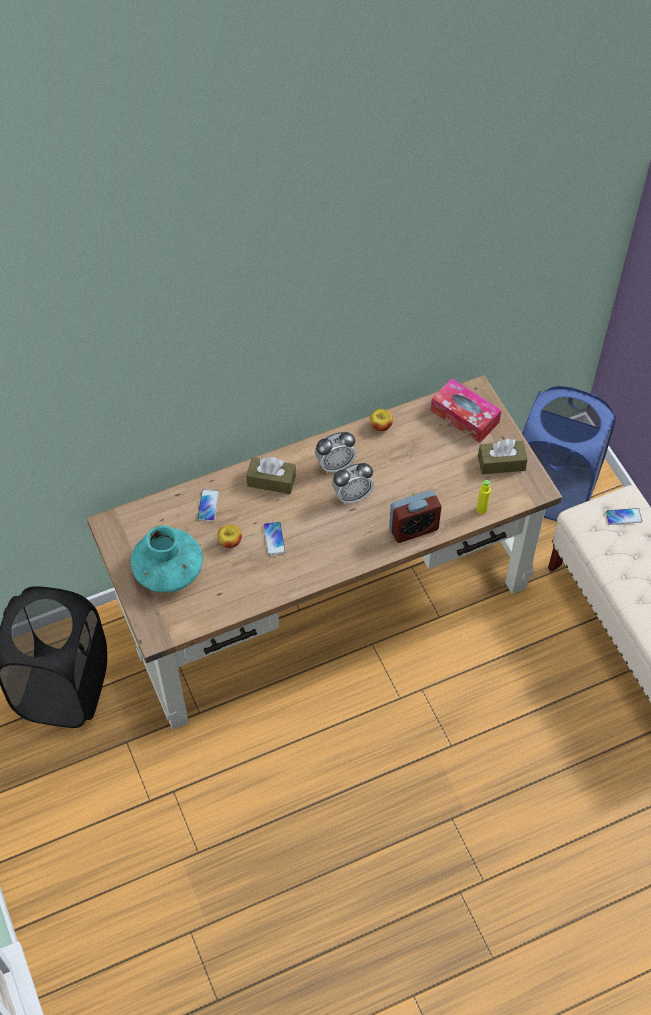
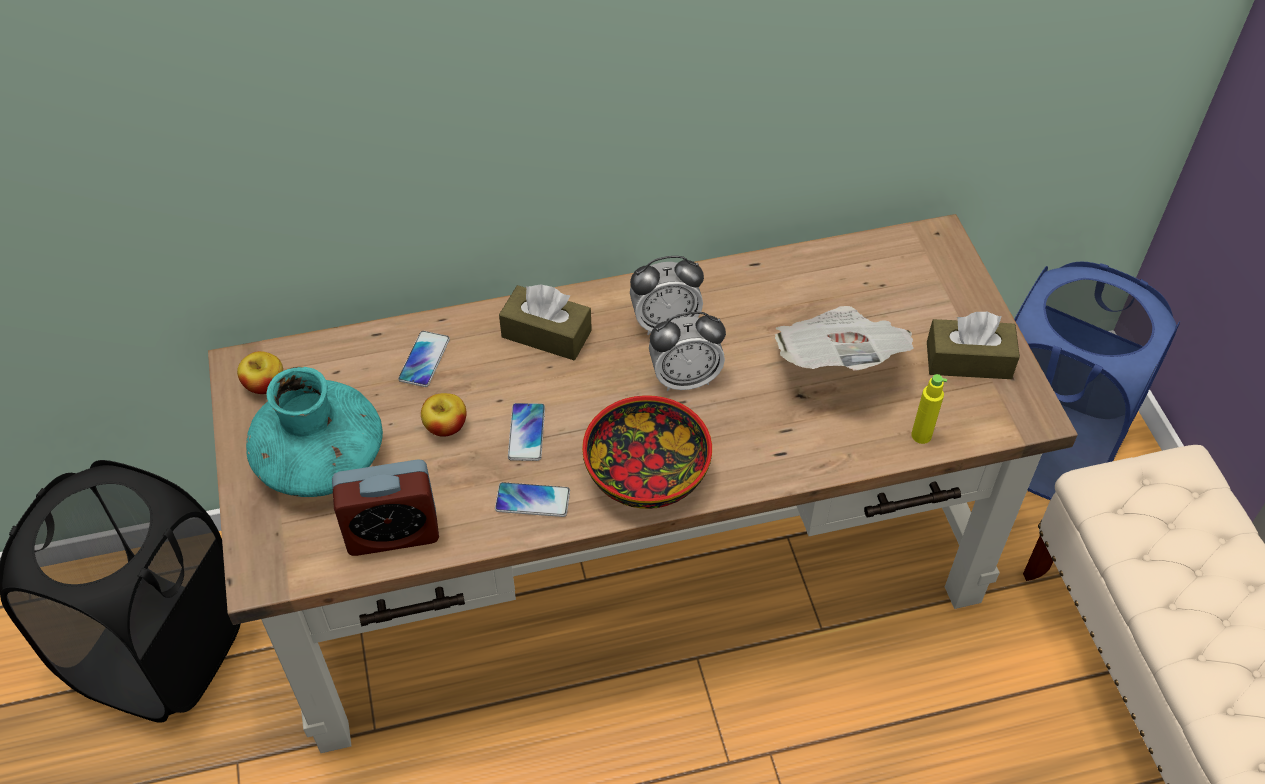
camera: 10 degrees right, 5 degrees down
(342, 551) = (646, 472): none -> bowl
(381, 426) = (759, 271): apple -> apple (265, 385)
(413, 528) = (787, 452): alarm clock -> alarm clock (392, 533)
(432, 473) = (837, 361): none -> newspaper
(464, 416) = (911, 275): tissue box -> none
(623, 517) = (1180, 496): phone -> phone (532, 500)

